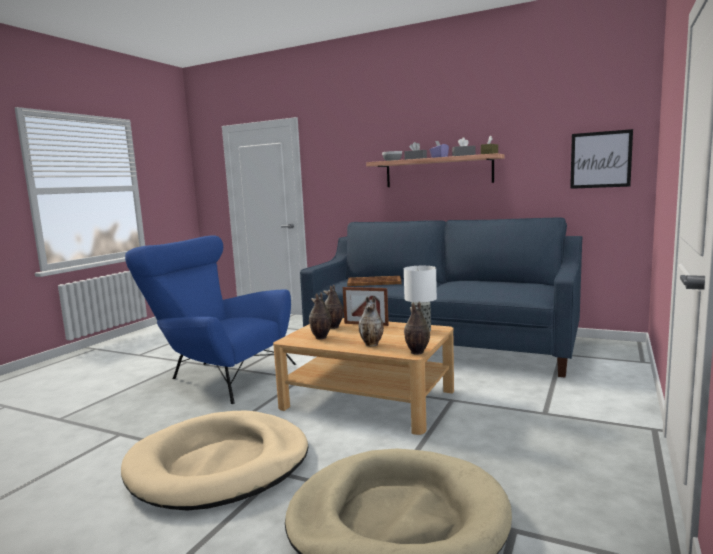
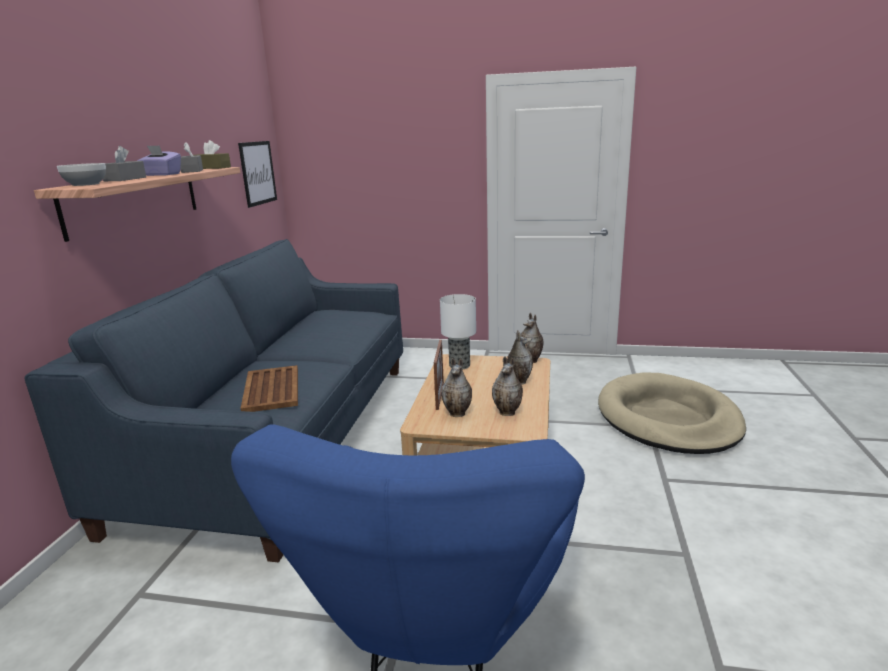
camera: 105 degrees left, 10 degrees up
(219, 465) = (688, 521): beige dog bed -> none

